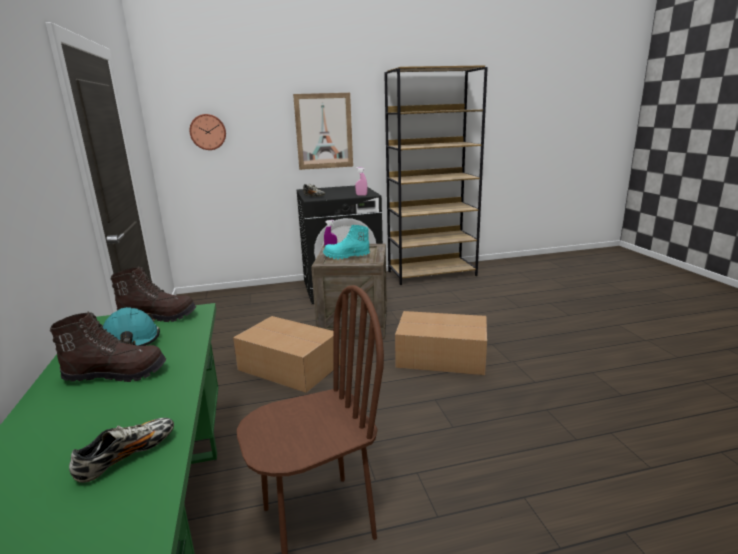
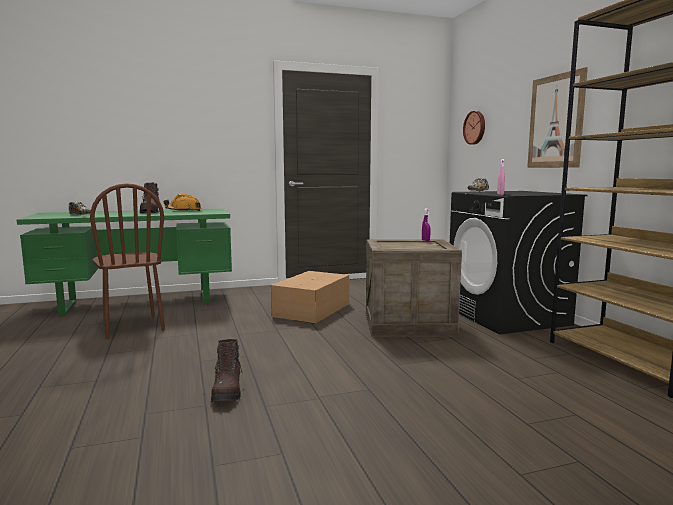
camera: 85 degrees right, 10 degrees down
(131, 342) = (183, 211): turquoise hard hat -> orange hard hat
(159, 316) = (214, 211): brown boot -> brown boot (227, 391)
(346, 256) = (400, 243): turquoise boot -> none
(440, 356) = (331, 359): cardboard box -> none

